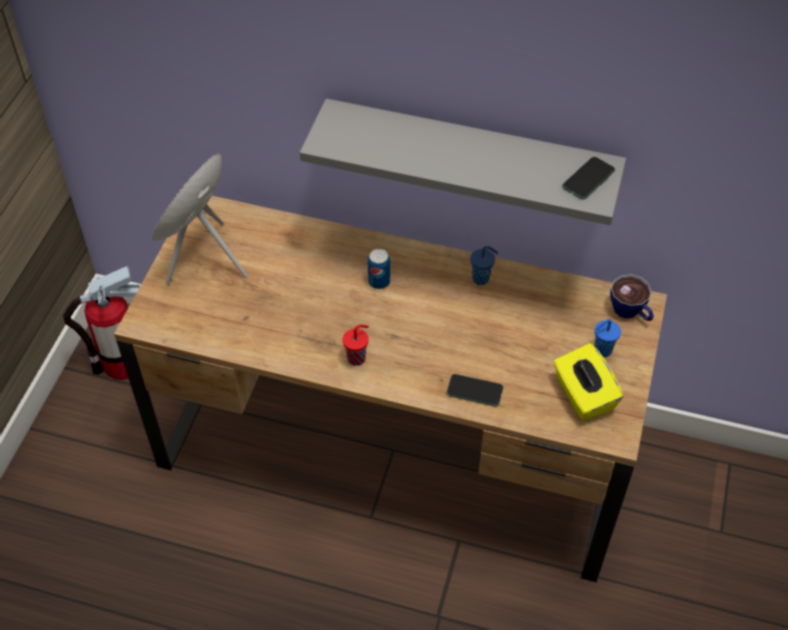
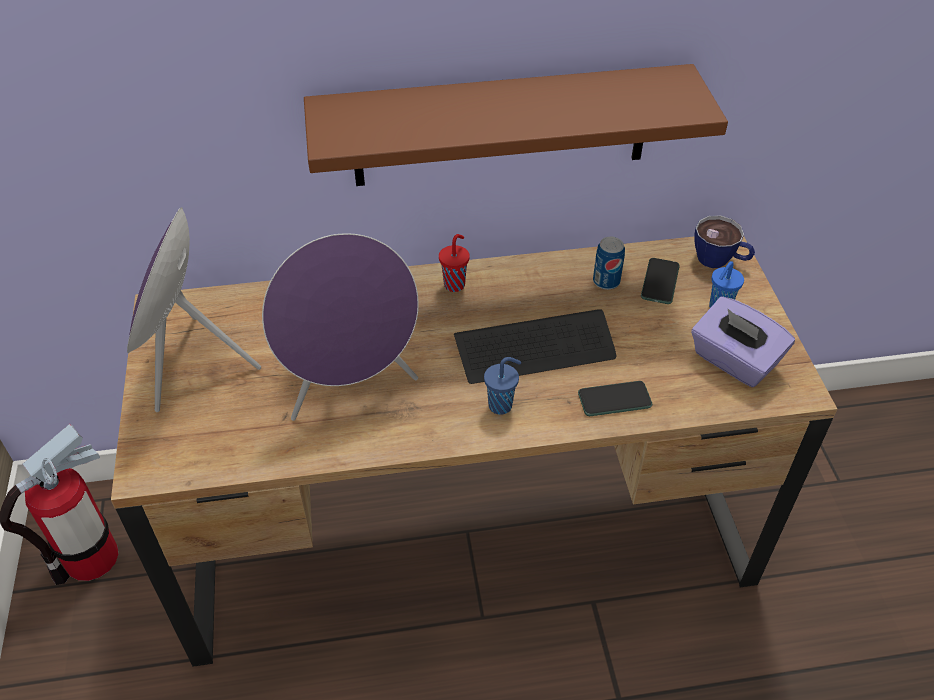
camera: 25 degrees left, 5 degrees down
(299, 314) = (351, 389): none -> purple speaker
(357, 358) = (454, 413): red cup -> red cup (455, 284)
(379, 281) = (427, 319): can -> can (606, 281)
(442, 332) = (535, 349): none -> keyboard
(470, 158) = (501, 126): grey shelf -> brown shelf
(482, 279) = (542, 278): blue cup -> blue cup (501, 405)
(583, 395) = (734, 361): yellow tissue box -> purple tissue box
(588, 179) = (672, 93): phone -> phone (660, 282)

